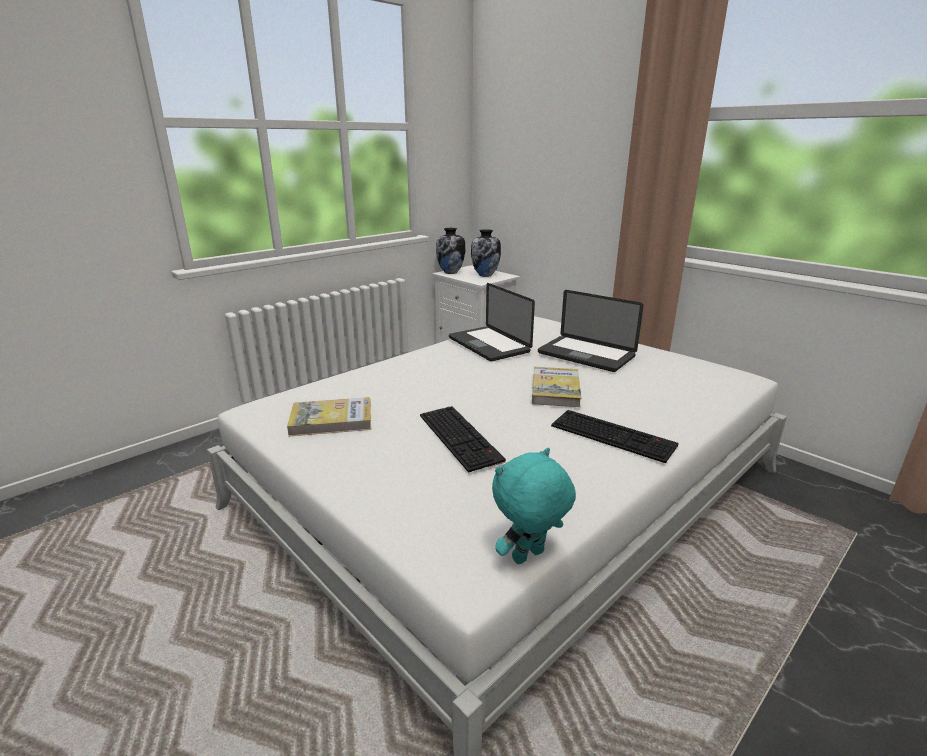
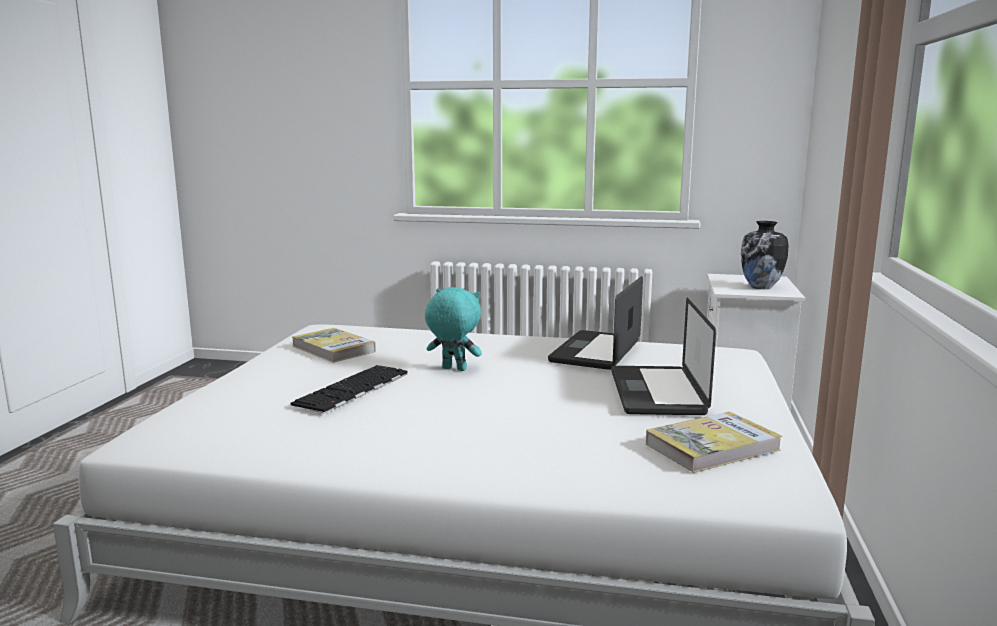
camera: 55 degrees right, 10 degrees down
(451, 272) = (729, 277): vase -> none
(529, 557) = (176, 455): turquoise plush toy -> turquoise plush toy (453, 369)
(555, 390) = (521, 399): book -> book (712, 447)
(614, 435) = (447, 446): keyboard -> none

